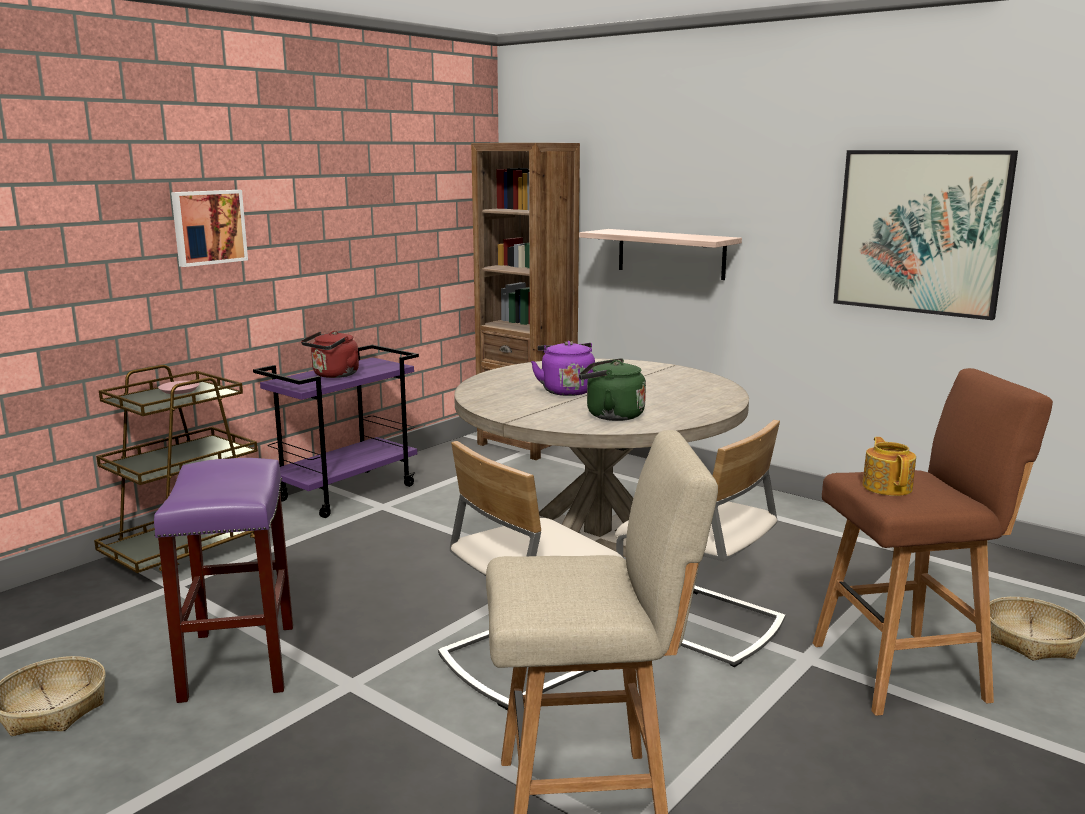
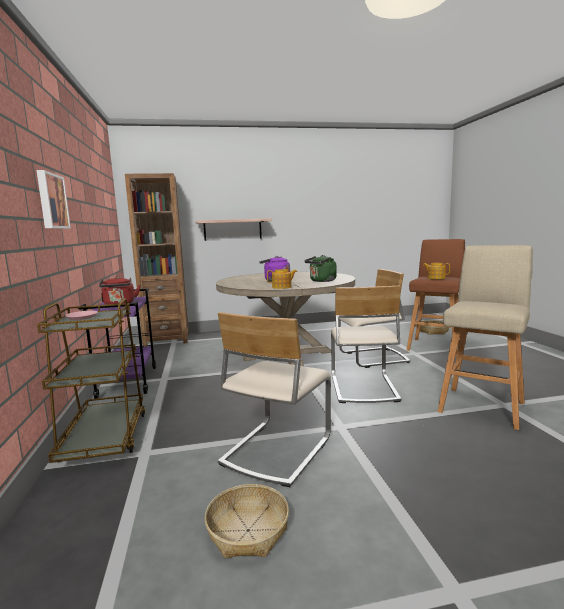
camera: 50 degrees left, 5 degrees down
(238, 661) = (276, 450): purple stool -> beige chair
(501, 409) = (282, 287): none -> teapot
(920, 232) = (338, 210): picture -> none

